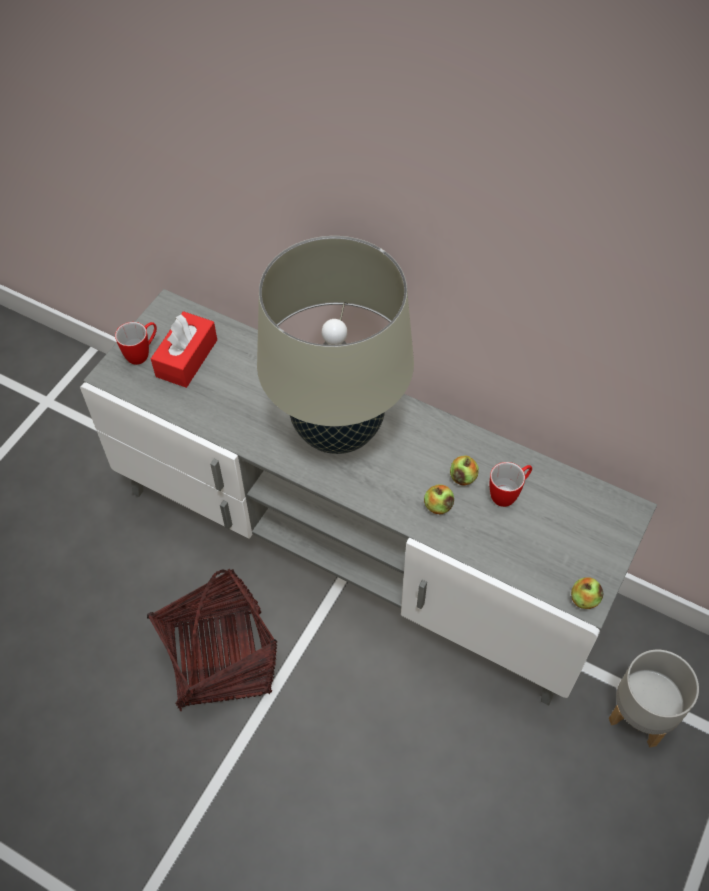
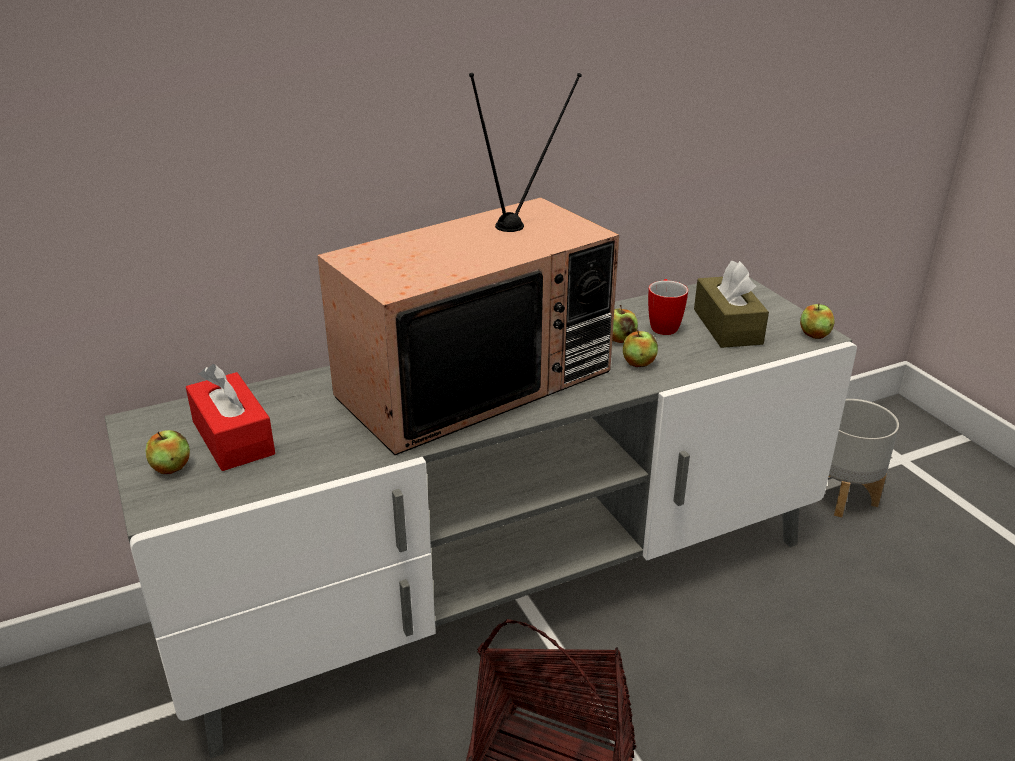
camera: 55 degrees left, 25 degrees down
(142, 353) = (171, 467): mug -> apple
(337, 428) = (474, 380): beige table lamp -> television
(544, 535) = (727, 326): none -> brown tissue box

